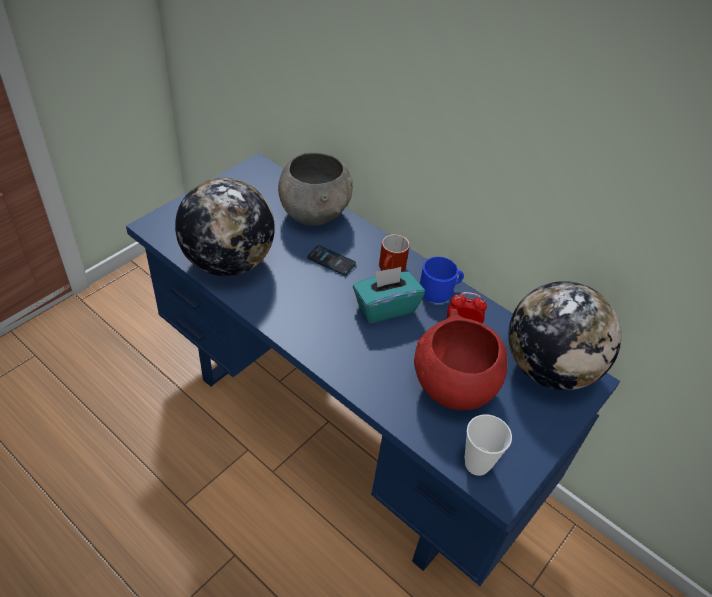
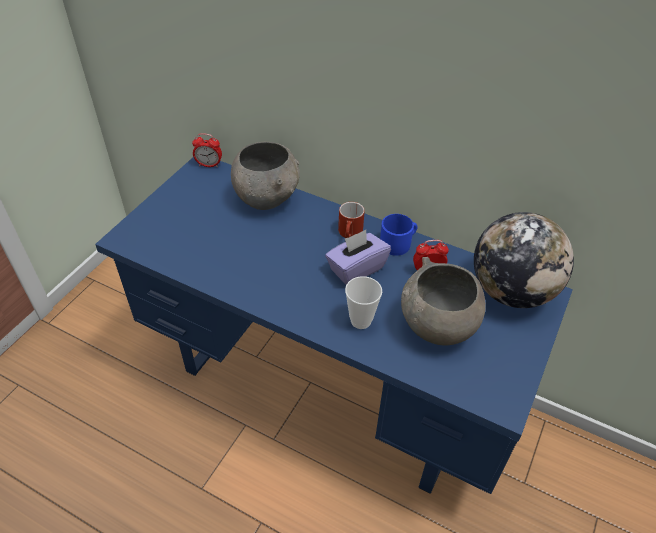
camera: 10 degrees left, 0 degrees up
(228, 262) = (202, 258): globe -> none
(266, 168) = (209, 165): none -> alarm clock
(331, 261) = (295, 237): phone -> none
(385, 307) = (356, 269): turquoise tissue box -> purple tissue box
(452, 388) = (437, 327): red bowl -> grey bowl
(477, 464) = (479, 388): cup -> cup (361, 320)

